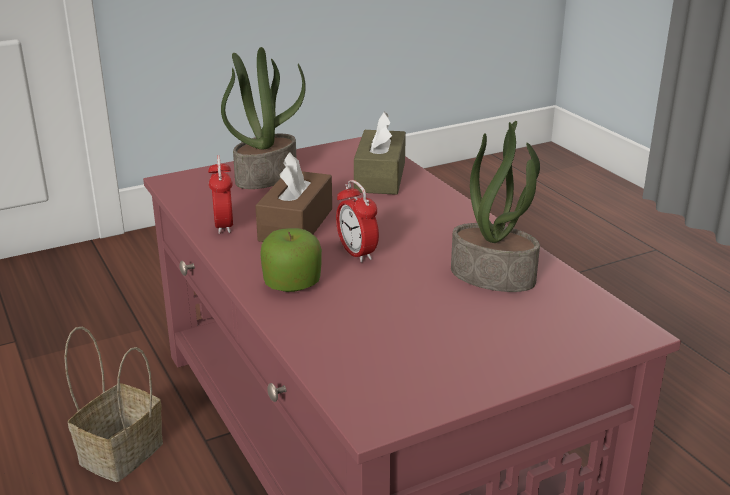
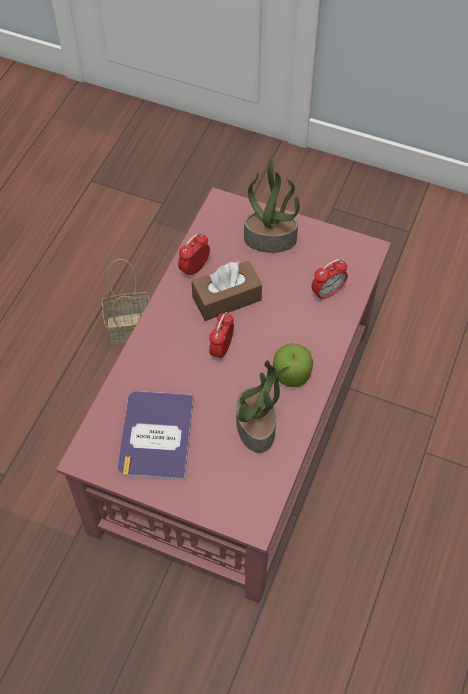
camera: 50 degrees right, 30 degrees up
(292, 284) = (164, 344): apple -> apple (291, 374)
(380, 177) = (327, 292): brown tissue box -> alarm clock
(417, 344) = (156, 435): none -> book

